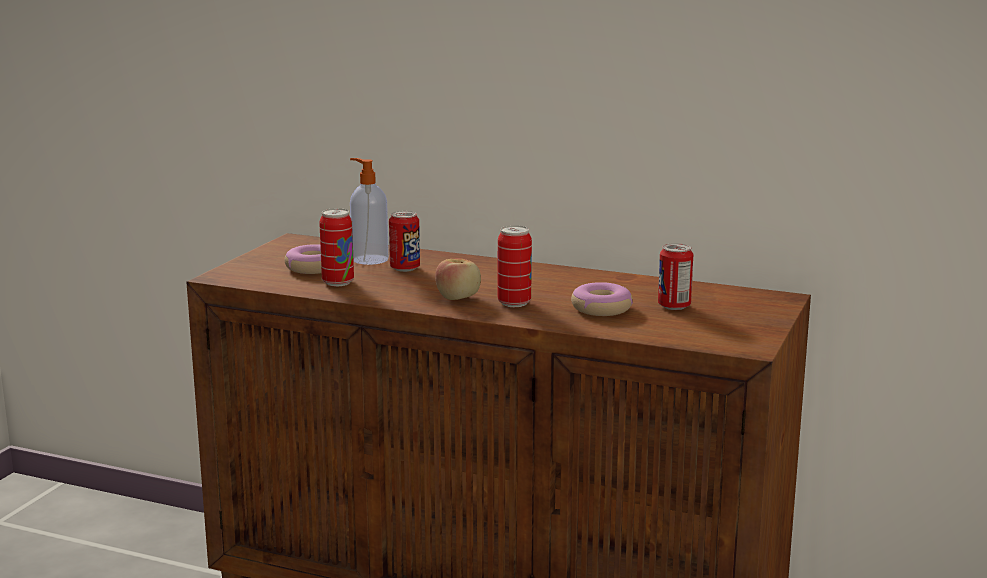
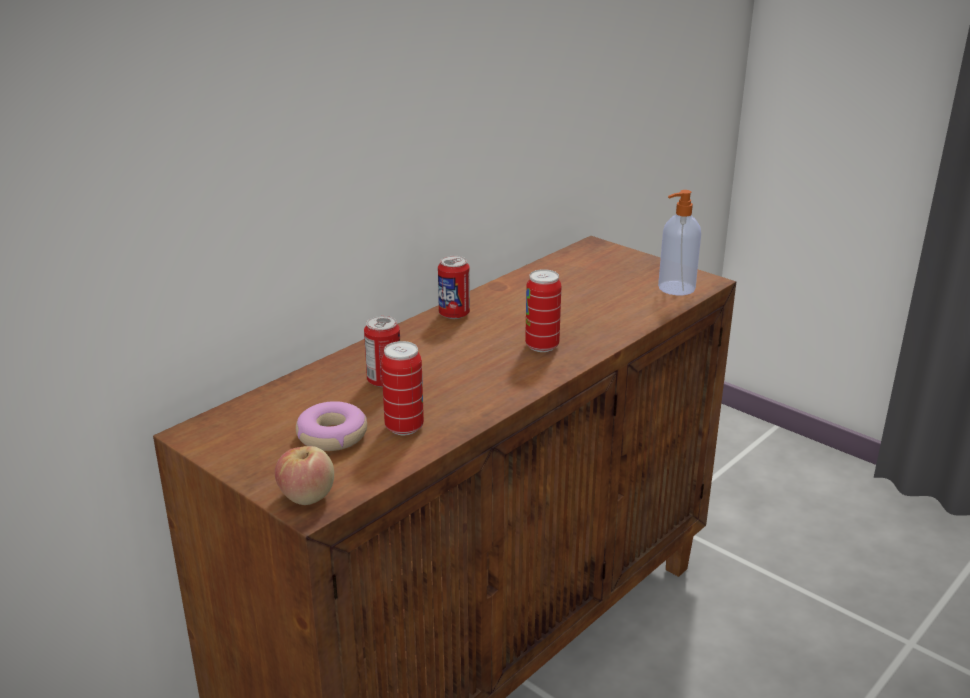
camera: 70 degrees left, 10 degrees up
(369, 259) = (330, 396): soap dispenser -> soap dispenser (675, 288)
(458, 298) = (509, 369): apple -> apple (307, 496)
(601, 308) = (582, 313): donut -> none
(674, 306) = (593, 285): can -> can (454, 314)

